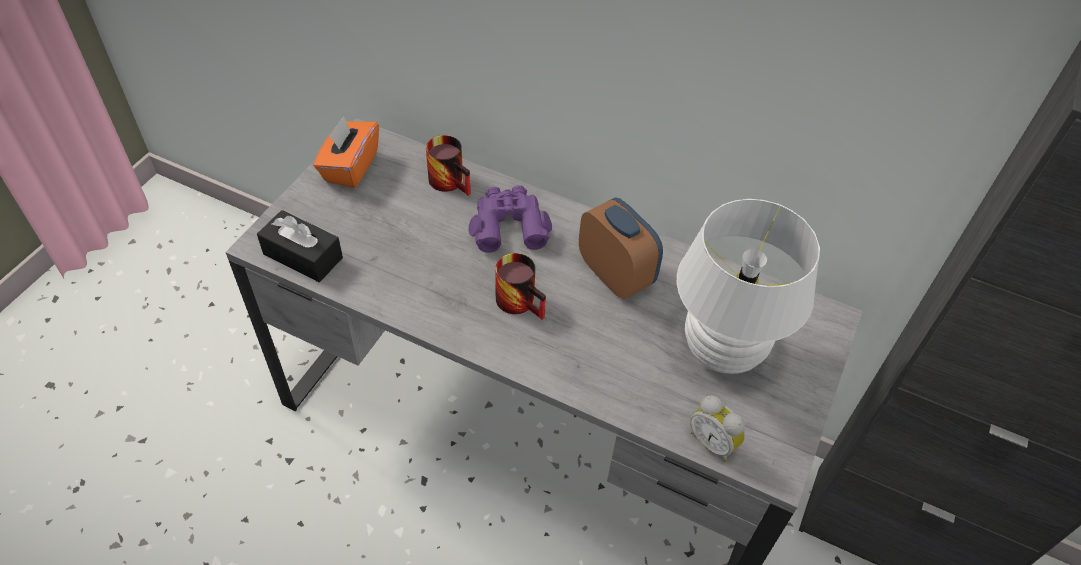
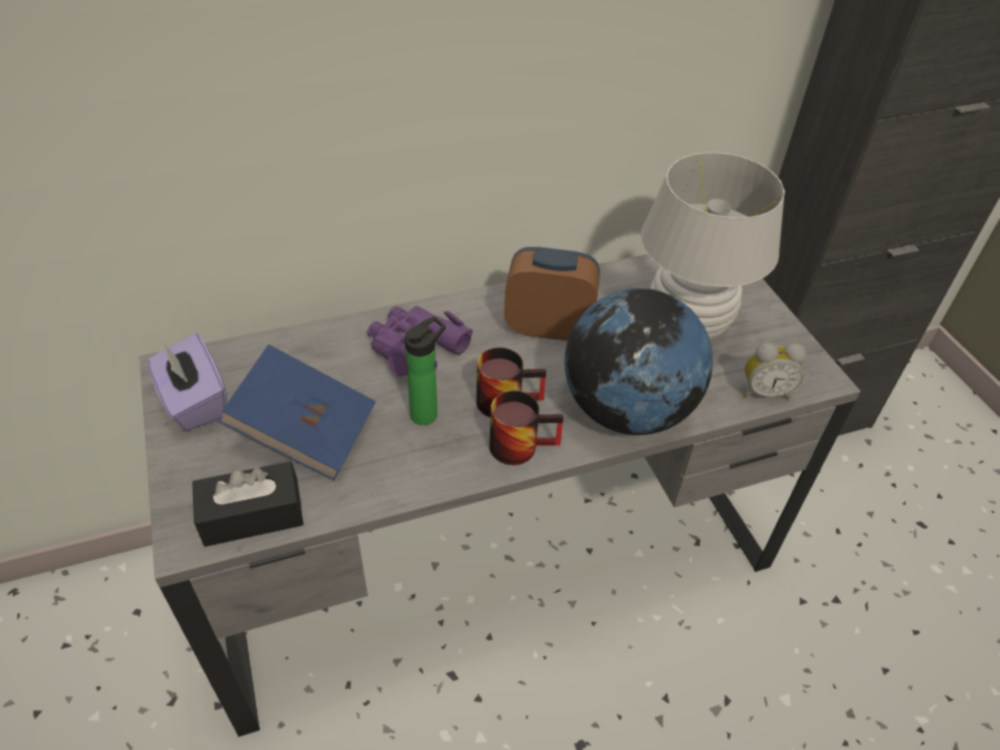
camera: 45 degrees left, 5 degrees down
(350, 167) = (194, 402): orange tissue box -> purple tissue box
(384, 229) = (305, 431): none -> blue book
(452, 181) = (316, 347): mug -> mug (521, 443)
(463, 271) = (427, 413): none -> bottle
(591, 371) = (626, 410): none -> globe

